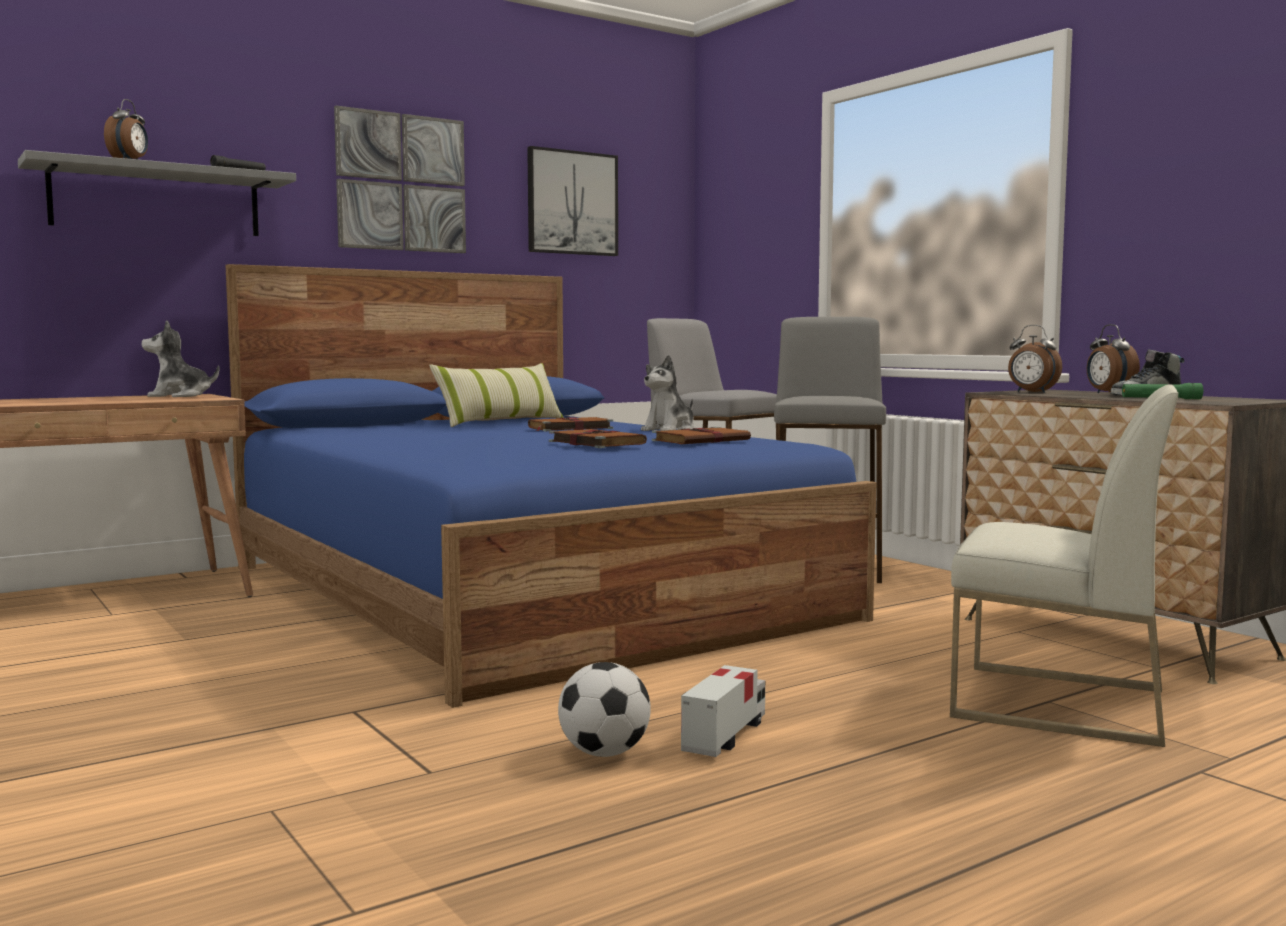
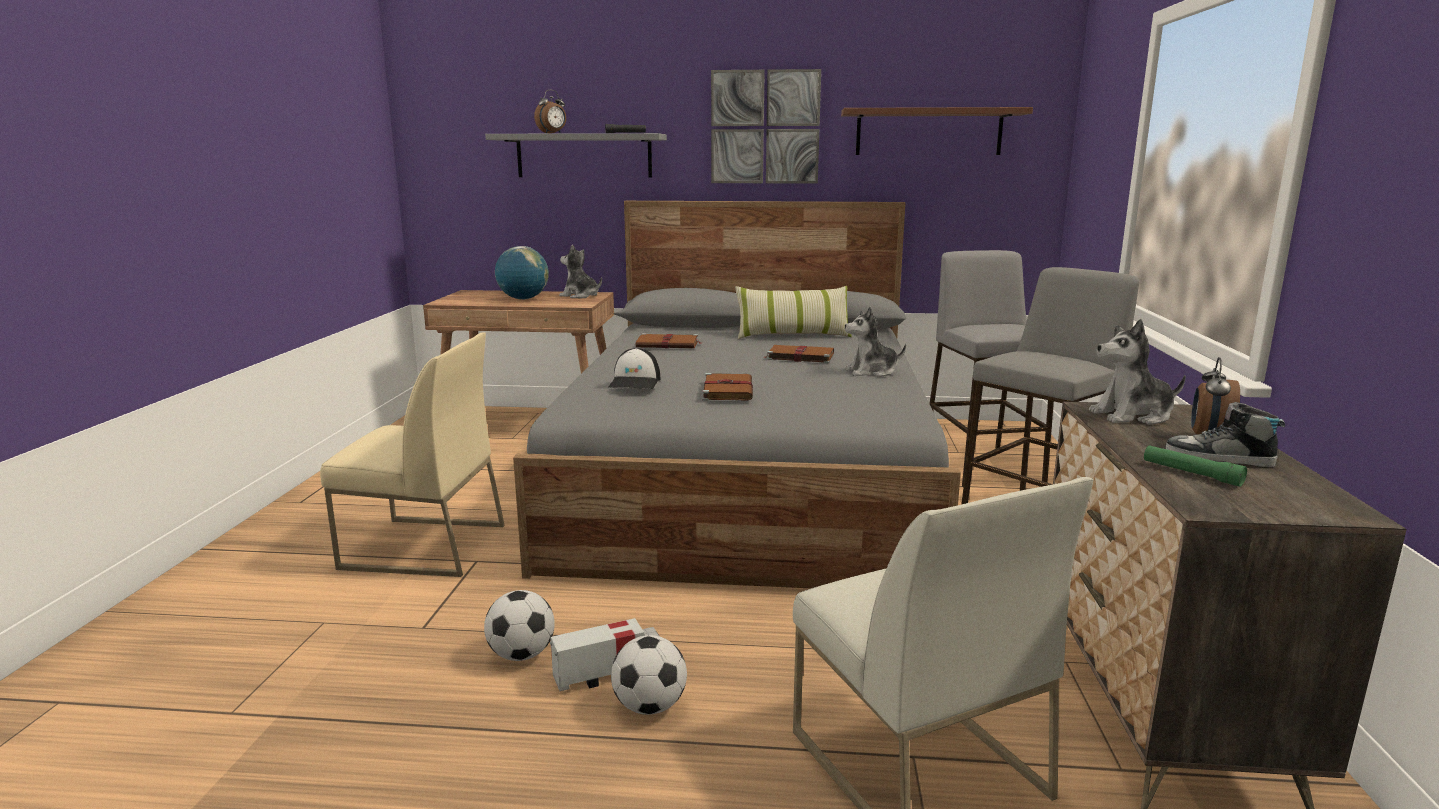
camera: 40 degrees right, 10 degrees up
(102, 400) = (523, 299): none -> globe
(240, 720) = (422, 547): none -> beige chair
(493, 442) = (635, 382): none -> cap
(523, 591) = (750, 480): blue bed -> grey bed
(572, 203) = (928, 132): picture -> brown shelf
(702, 440) = (826, 399): brown book -> brown book (668, 344)
(811, 742) = (649, 706): none -> football
(1031, 392) = (1133, 416): alarm clock -> plush toy

